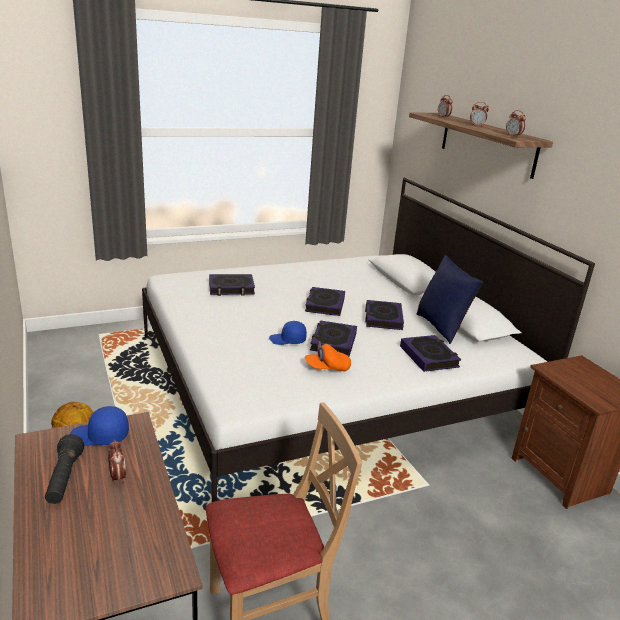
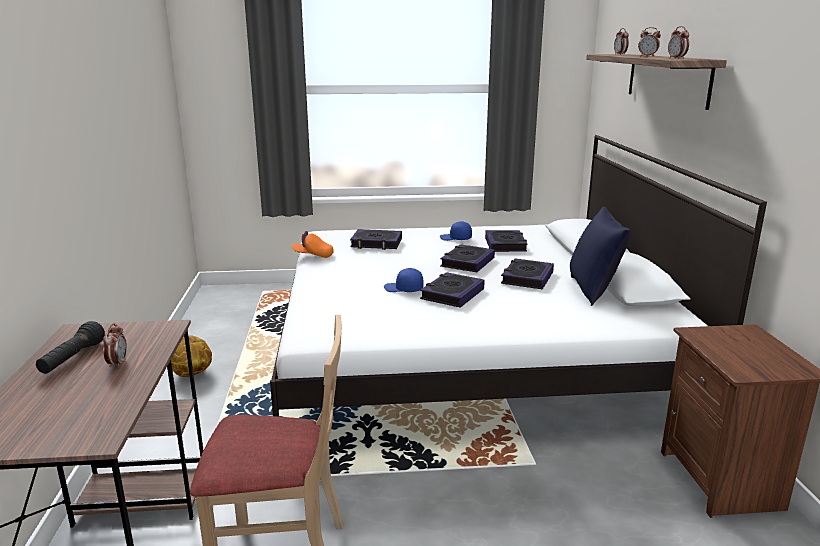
camera: 20 degrees right, 5 degrees down
(100, 436) = (130, 332): blue cap -> blue cap (455, 238)
(327, 368) = (428, 315): orange cap -> orange cap (313, 255)
(429, 357) = (556, 315): book -> book (505, 245)

